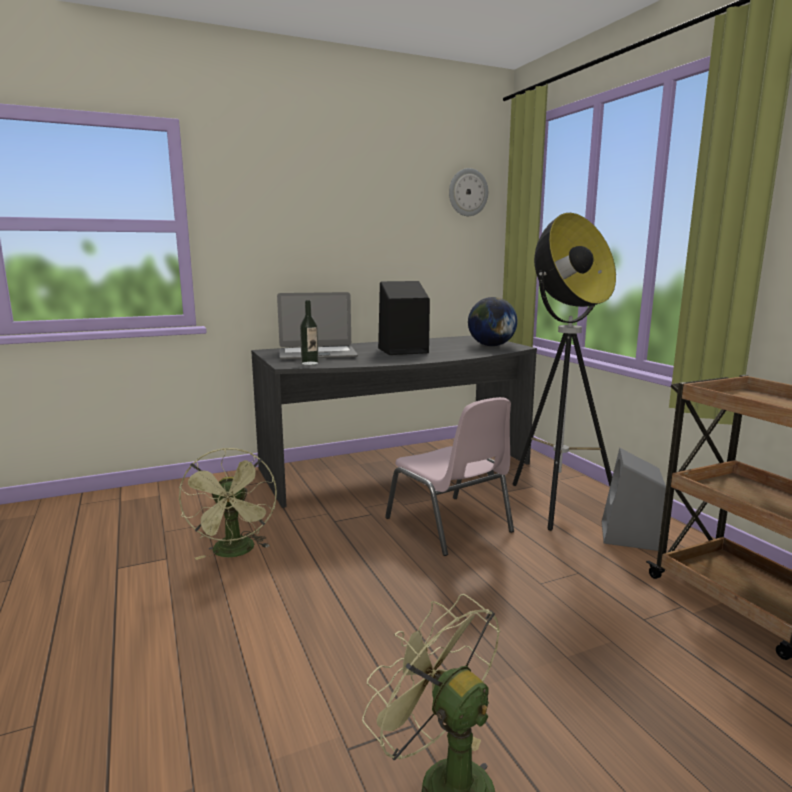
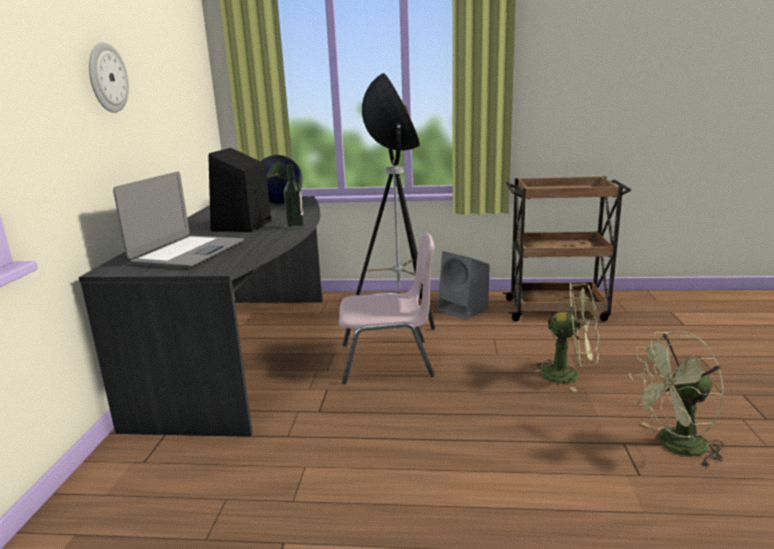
camera: 60 degrees left, 5 degrees up
(235, 553) = (322, 485): green fan -> green fan (569, 375)
(310, 363) = (230, 260): bottle -> bottle (295, 228)
(468, 192) = (189, 46): wall clock -> wall clock (107, 78)

